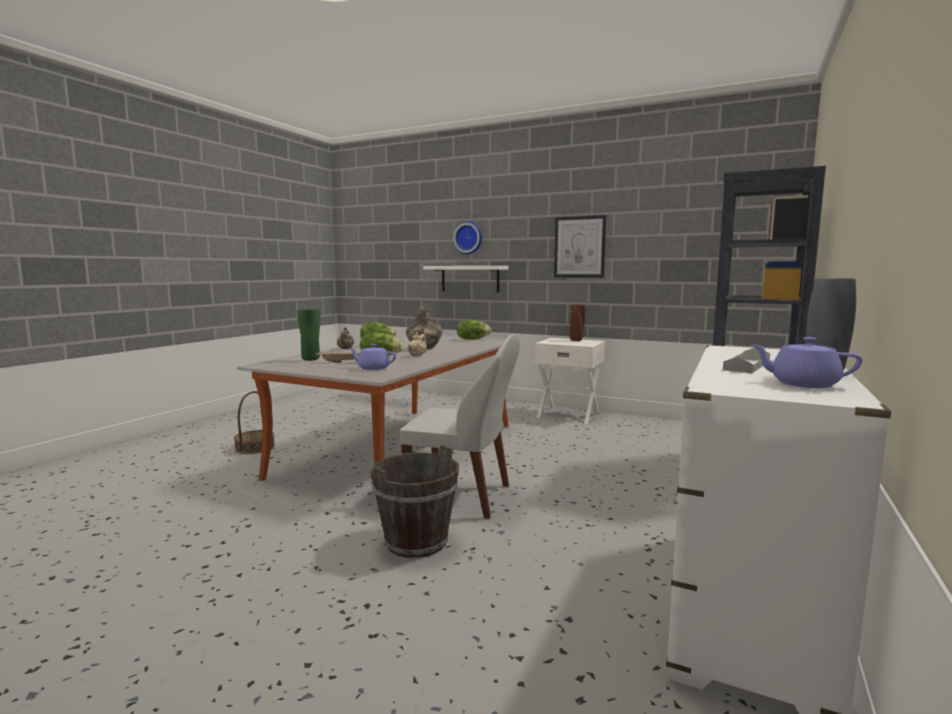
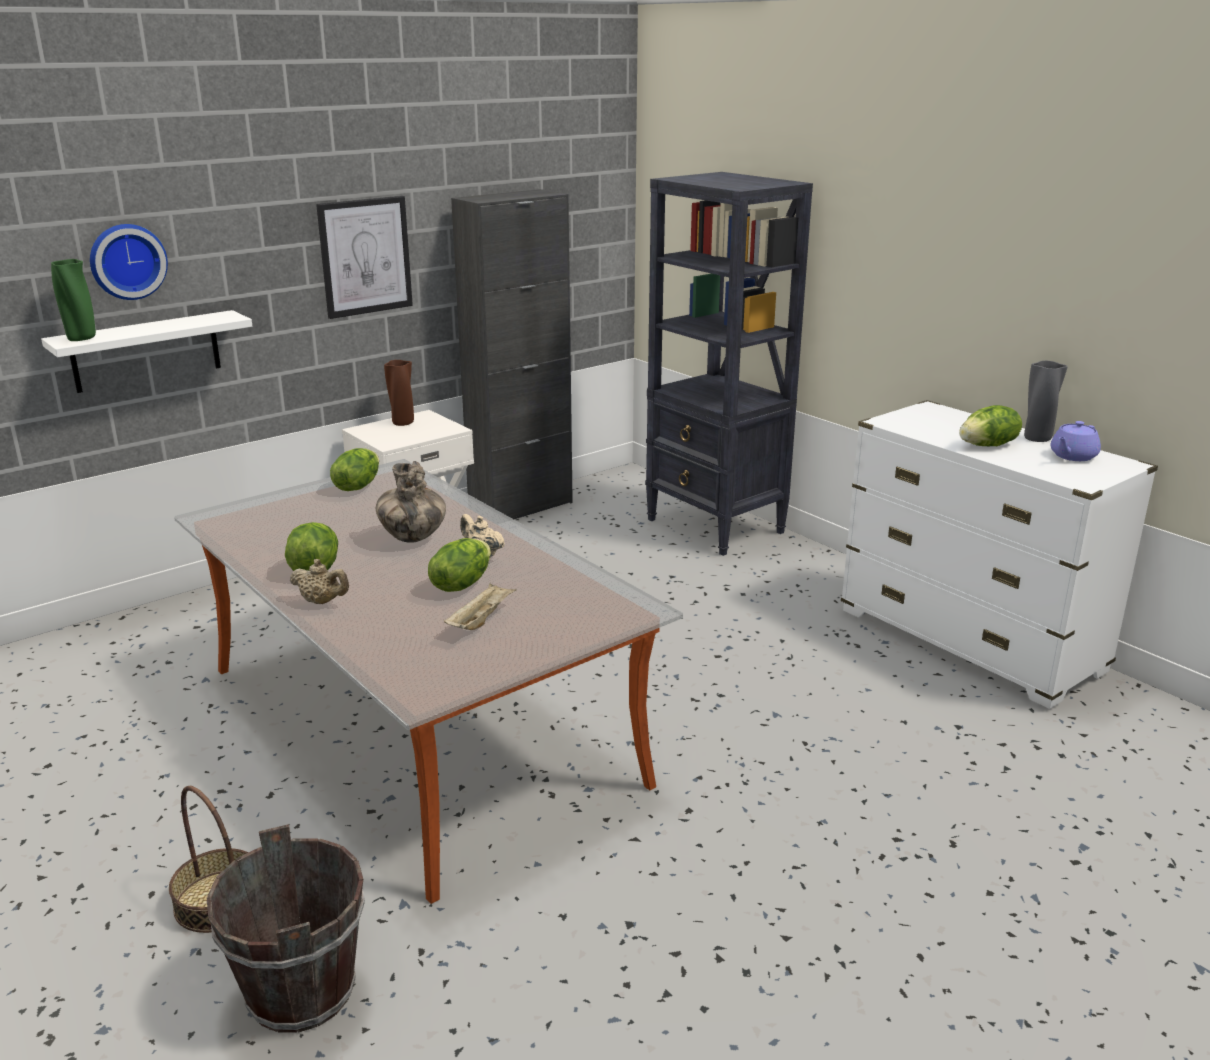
camera: 65 degrees left, 15 degrees up
(310, 360) = (419, 645): green vase -> green vase (81, 339)
(373, 368) = (568, 603): purple teapot -> none
(416, 542) = (770, 778): brown bucket -> brown bucket (302, 991)
(462, 496) = (659, 715): white chair -> none
(656, 422) = (521, 508): none -> black cabinet
(747, 365) = (988, 445): grey tray -> lettuce

